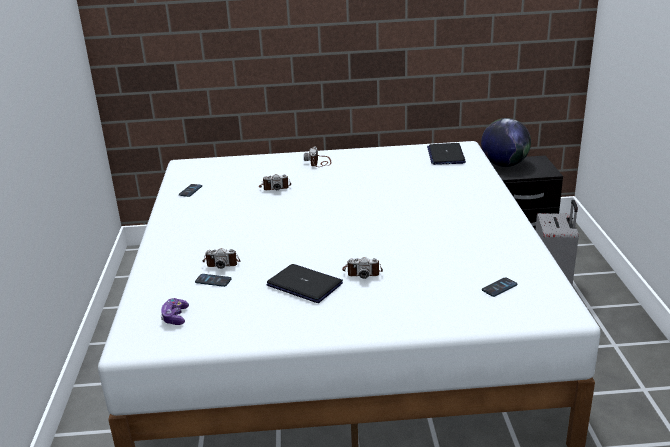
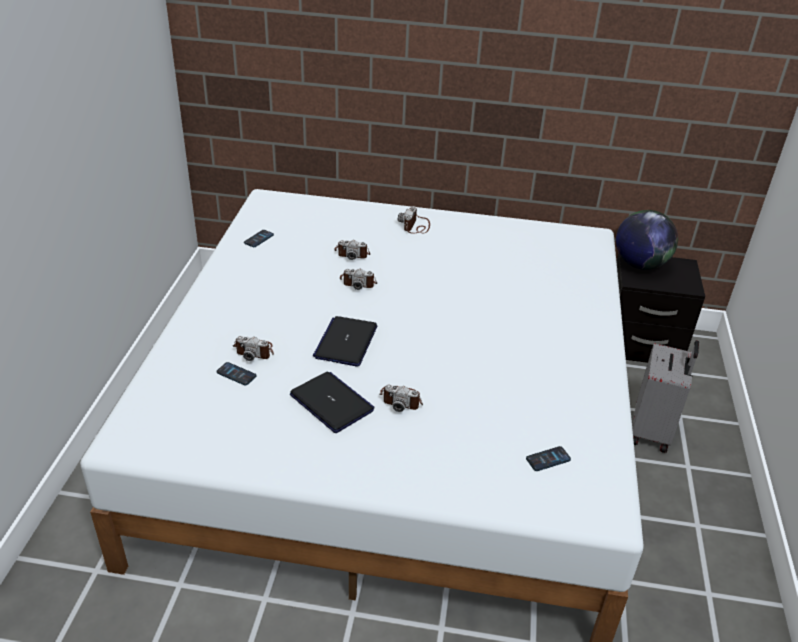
camera: 10 degrees right, 10 degrees up
(175, 317) = (179, 416): game controller -> none
(289, 204) = (358, 282): none -> camera
(446, 155) = (566, 245): laptop -> laptop (346, 342)

